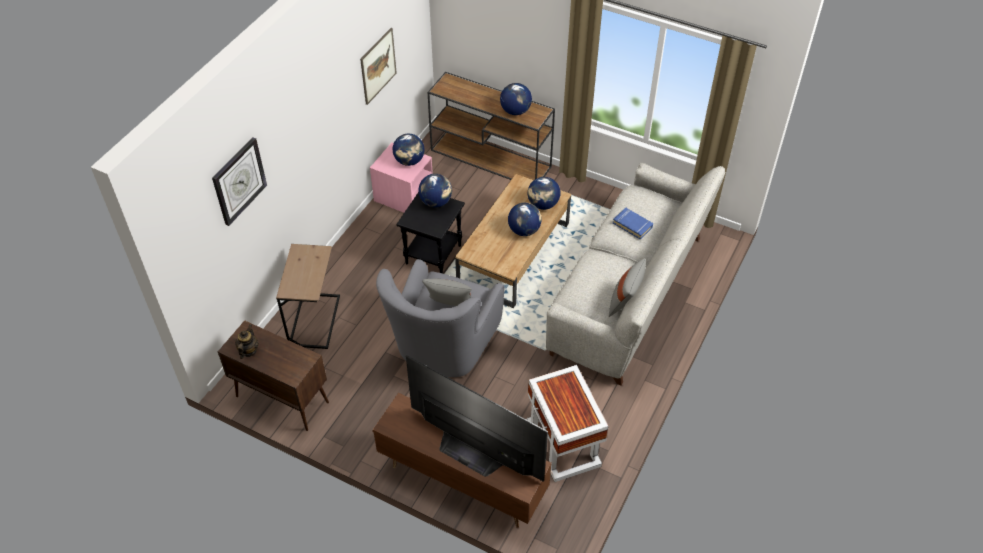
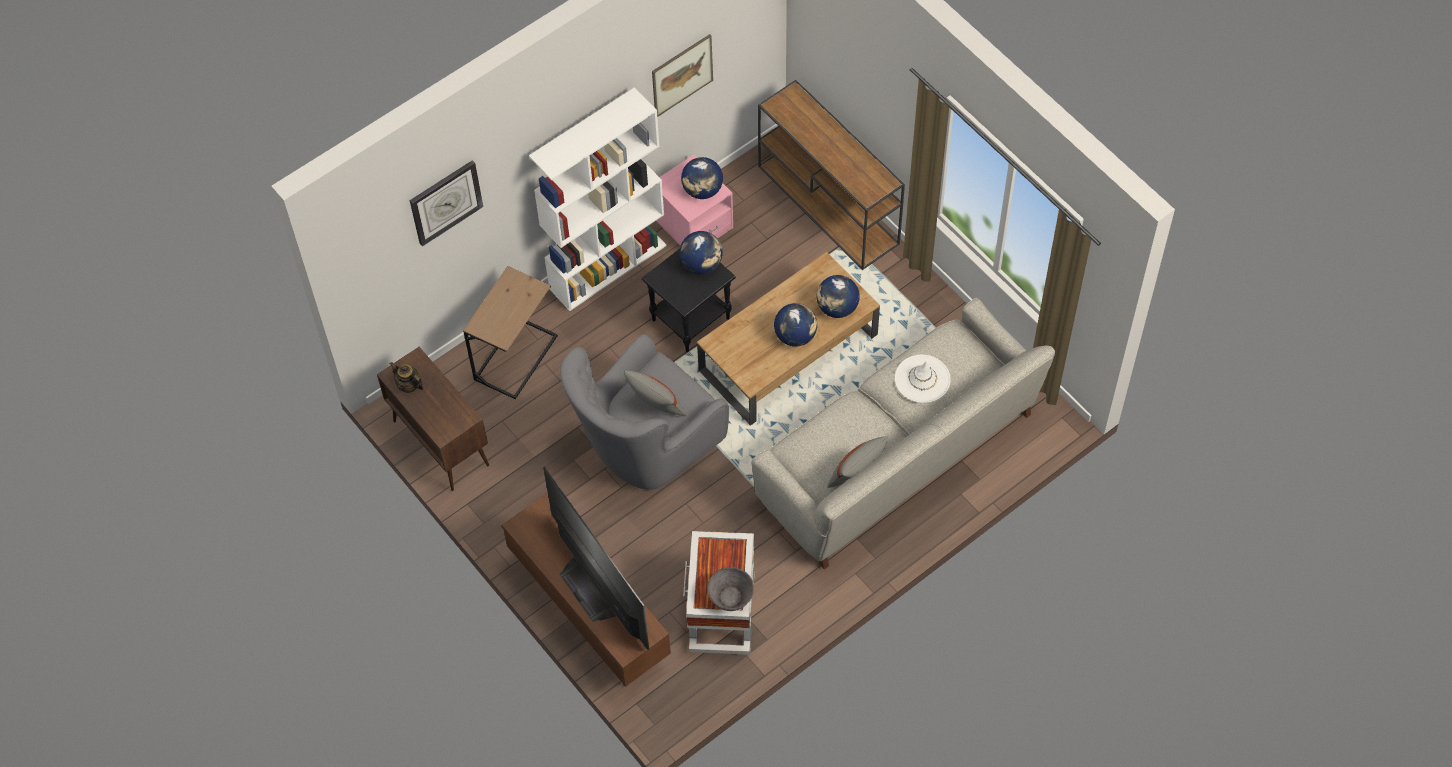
camera: 25 degrees right, 10 degrees up
(248, 351) = (408, 385): teapot -> teapot turned 90 degrees counterclockwise
(355, 240) = (608, 266): none -> white bookcase
(515, 111) = (852, 171): globe -> none
(585, 416) = (730, 597): none -> grey bowl
(632, 225) = (922, 379): blue book -> white hat

